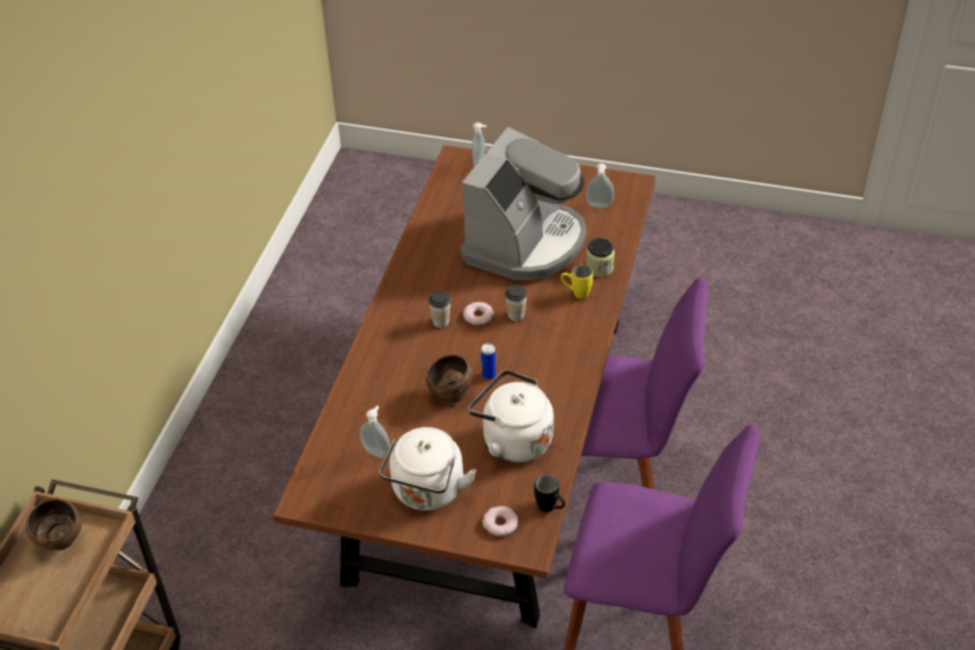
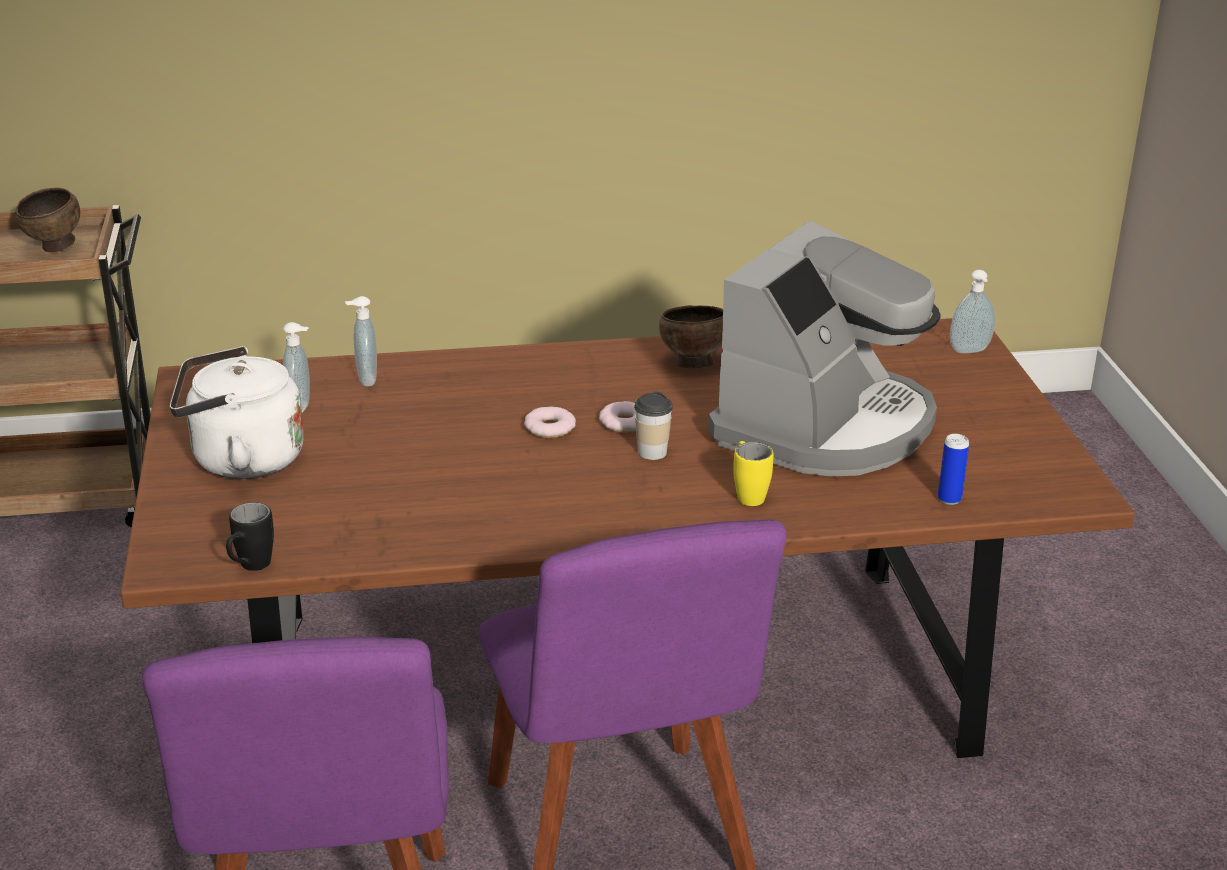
camera: 65 degrees right, 15 degrees down
(441, 321) = (589, 396): cup -> none
(450, 396) = (440, 437): brown bowl -> brown bowl (691, 364)
(488, 375) = (503, 457): can -> can (949, 499)
(500, 524) = (202, 531): donut -> donut (549, 427)
(513, 440) = (379, 506): white kettle -> none
(525, 243) = (826, 426): coffee machine -> coffee machine turned 60 degrees counterclockwise
(599, 206) = (985, 472): soap dispenser -> soap dispenser (365, 380)
(599, 268) = (828, 503): jar -> none

